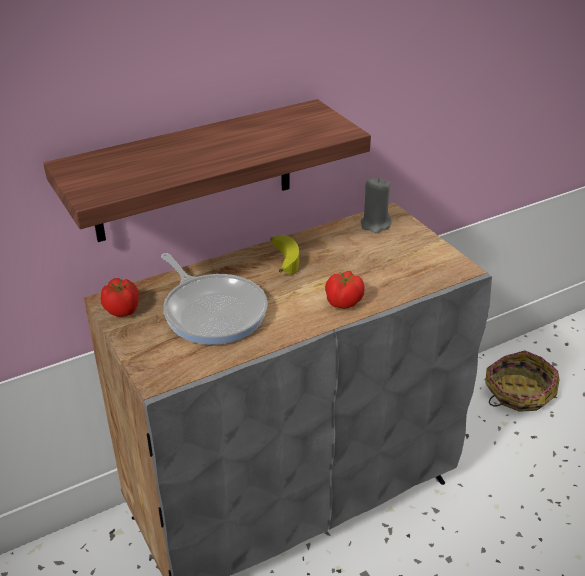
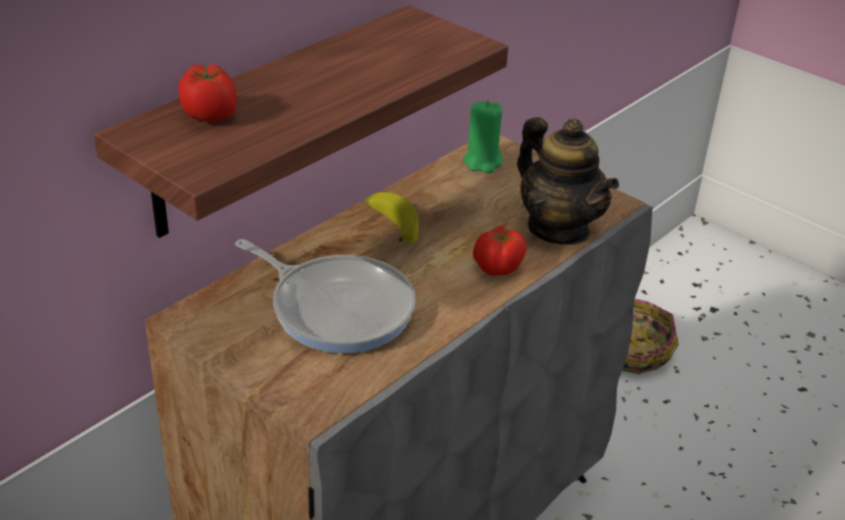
camera: 20 degrees left, 0 degrees up
(122, 310) = (212, 328): tomato -> tomato (210, 115)
(375, 224) = (483, 162): grey candle -> green candle
(406, 281) = (558, 228): none -> teapot

